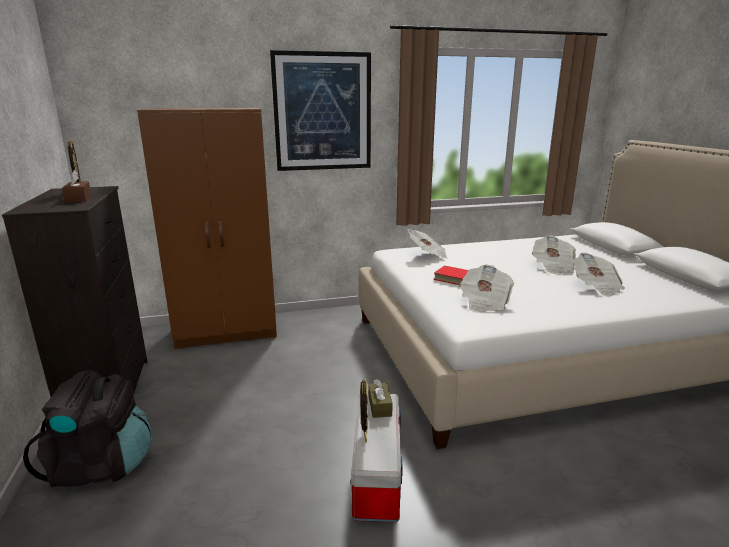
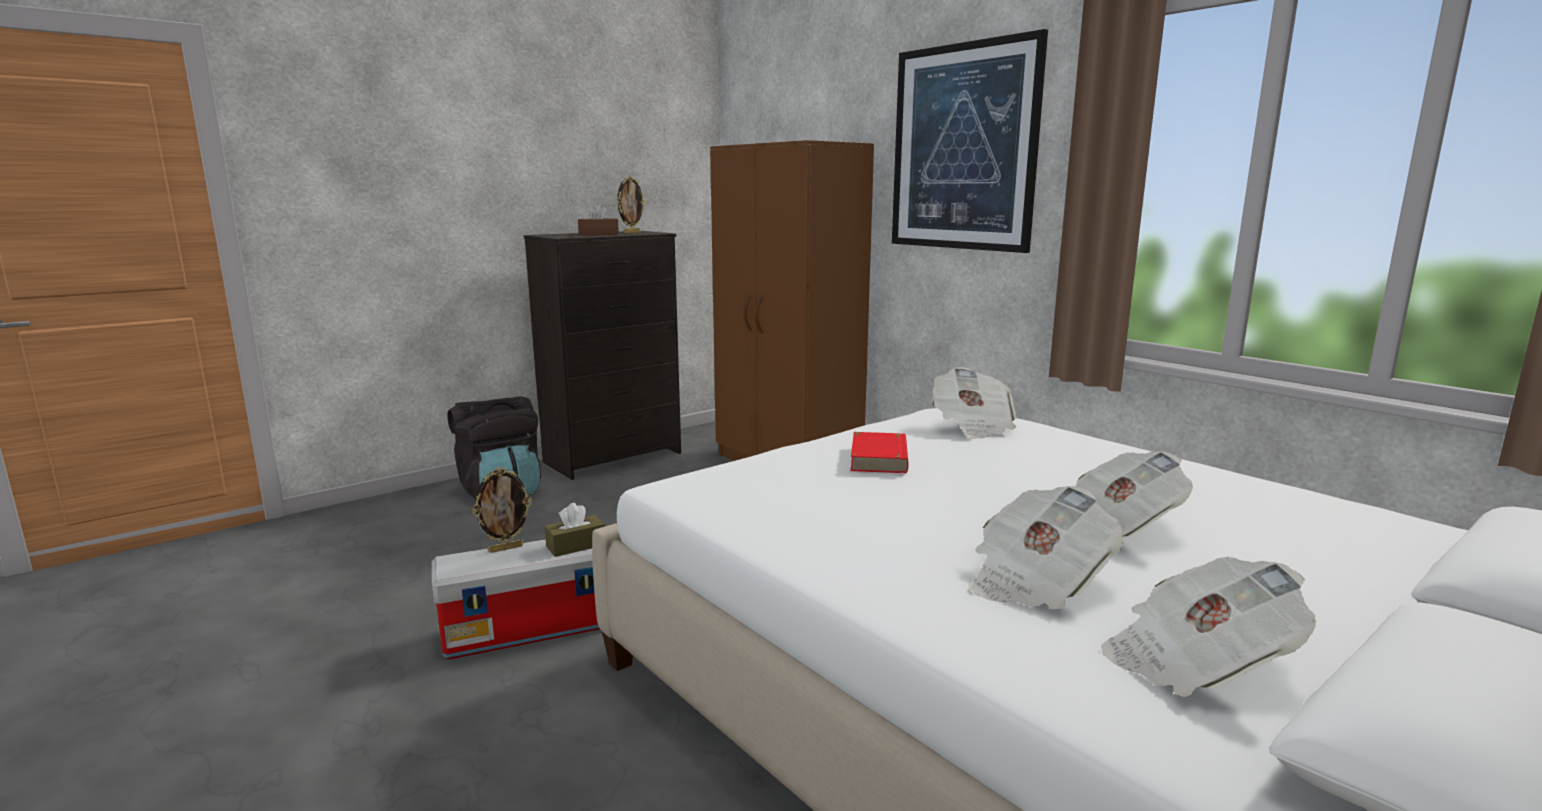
camera: 65 degrees right, 5 degrees down
(484, 302) = (787, 486): newspaper -> newspaper (1195, 663)

